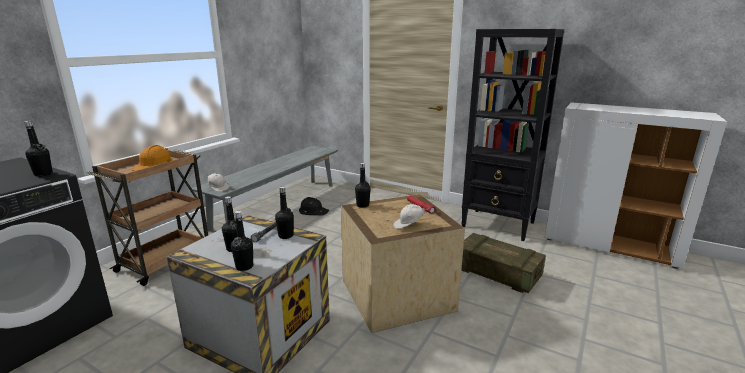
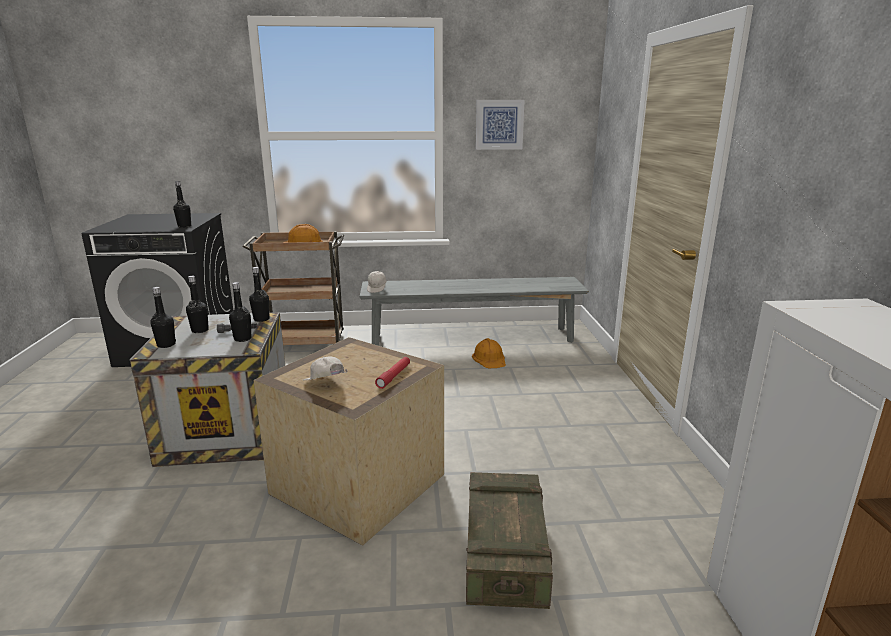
camera: 55 degrees right, 0 degrees up
(254, 44) = (499, 124): none -> picture
(313, 210) = (489, 358): black hard hat -> orange hard hat
(362, 205) = (360, 346): black bottle -> black bottle (261, 319)
(499, 225) = (682, 511): black bookcase -> none

